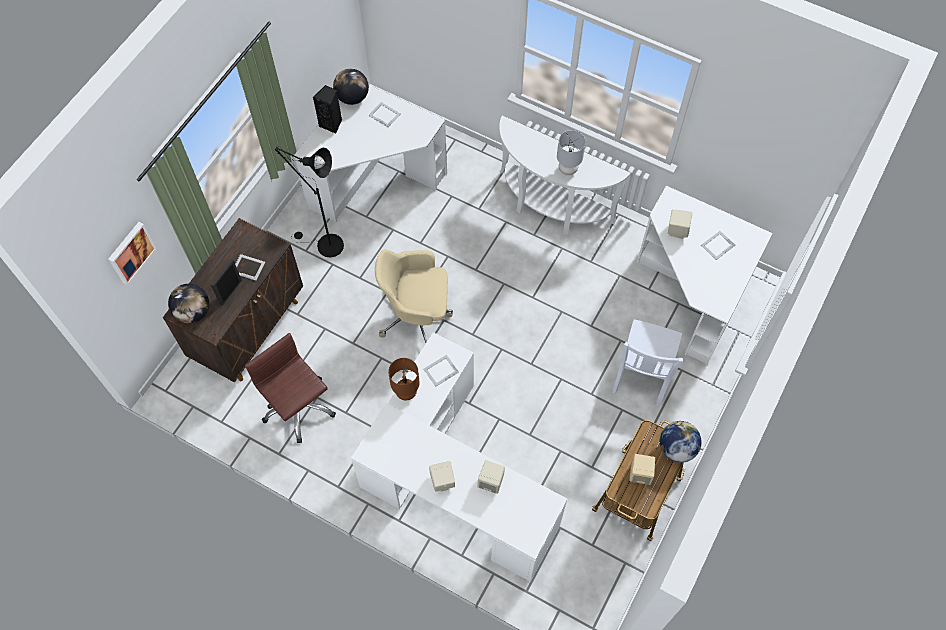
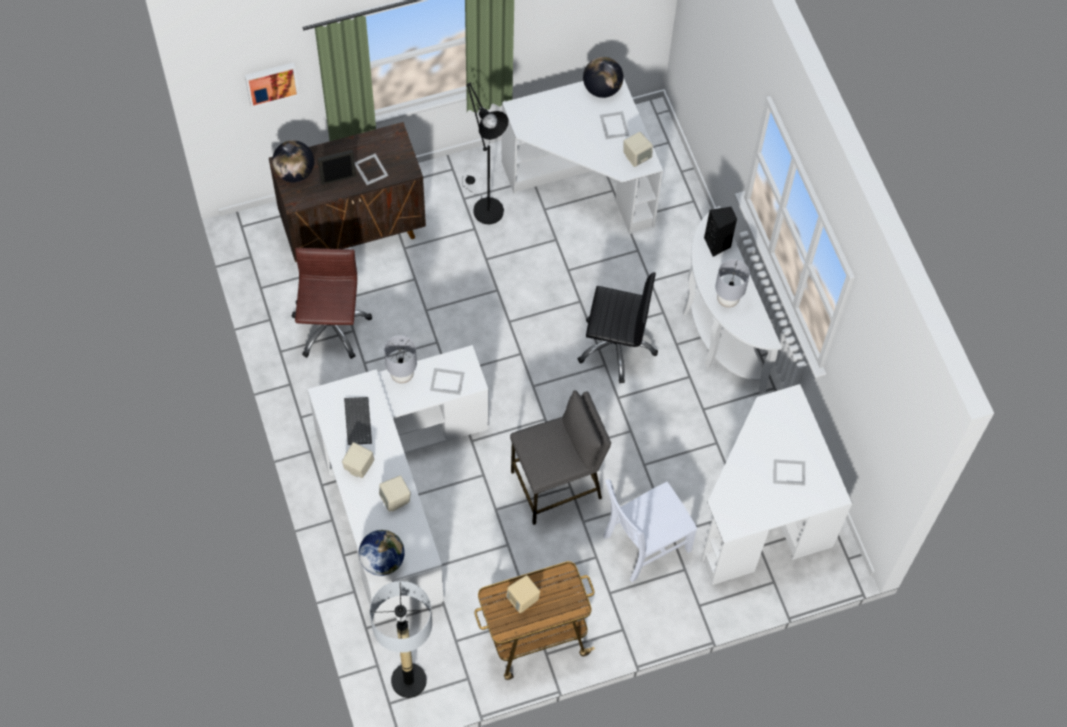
camera: 40 degrees right, 0 degrees up
(332, 124) = (561, 99): black speaker -> black speaker (718, 244)
(406, 392) = (402, 375): brown table lamp -> grey table lamp
(408, 450) = (357, 421): none -> keyboard
(417, 315) = (502, 331): beige office chair -> none
(498, 266) = (616, 346): none -> black office chair
(552, 385) = (557, 486): none -> grey stool
(590, 600) = (409, 680): none -> floor lamp
(676, 448) = (574, 606): globe -> globe (382, 560)
(677, 230) = (766, 430): beige speaker -> beige speaker (636, 157)

